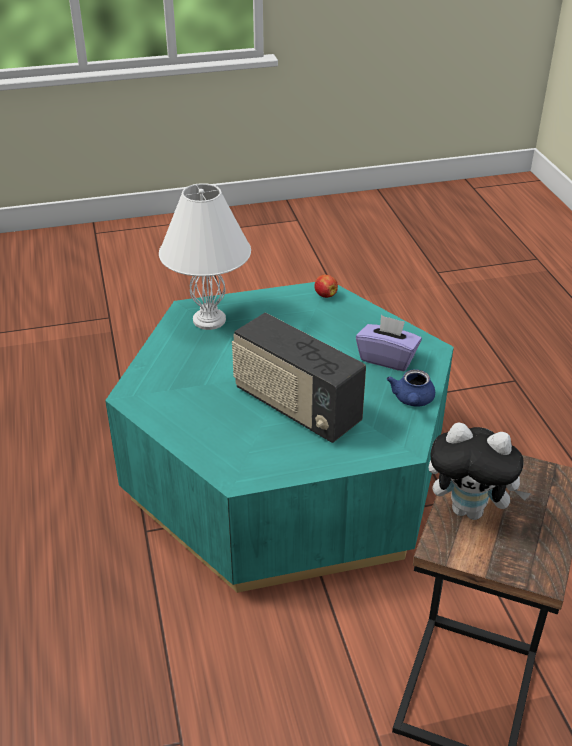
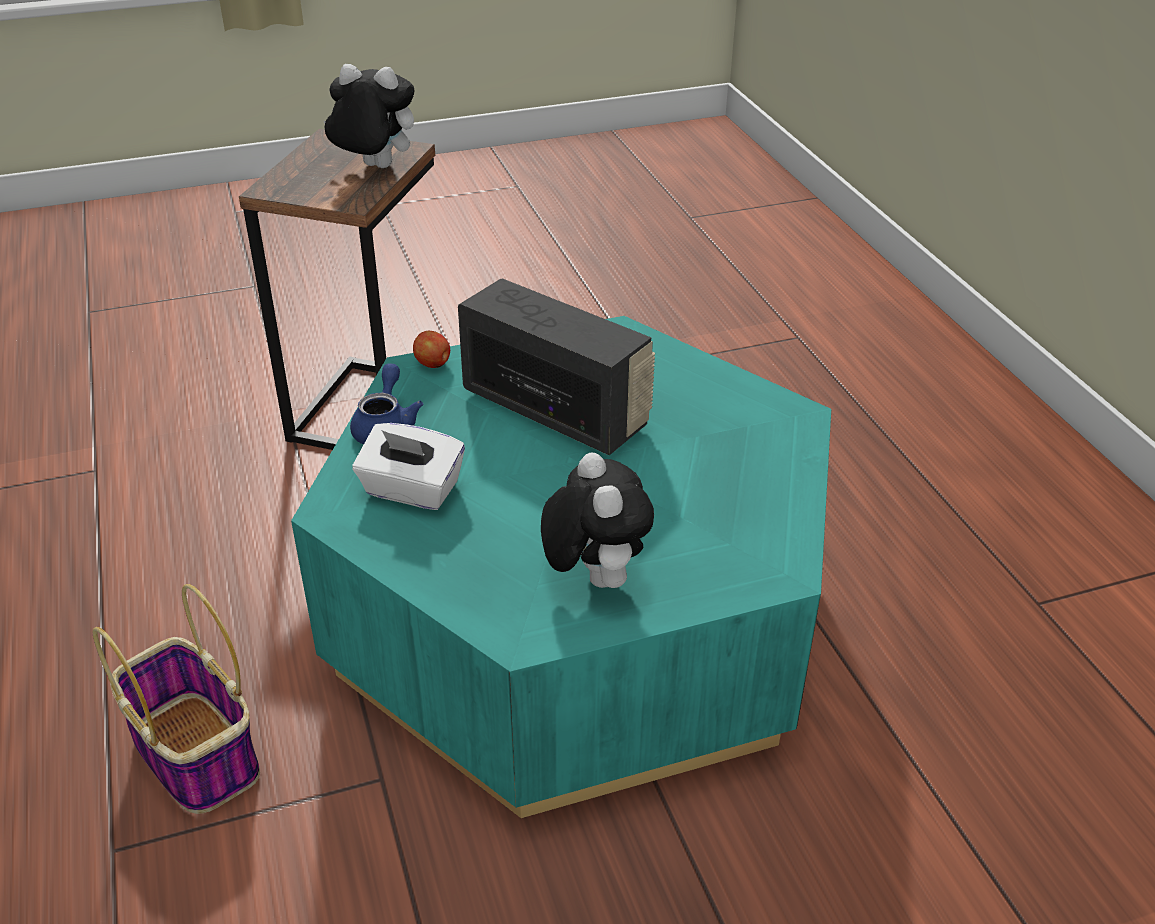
camera: 175 degrees right, 0 degrees up
(210, 319) = (732, 550): white table lamp -> none
(285, 311) = (593, 577): none -> plush toy
(325, 295) = (517, 623): apple -> apple (433, 364)
(387, 358) = (411, 490): purple tissue box -> white tissue box
(496, 416) = (194, 753): none -> basket

